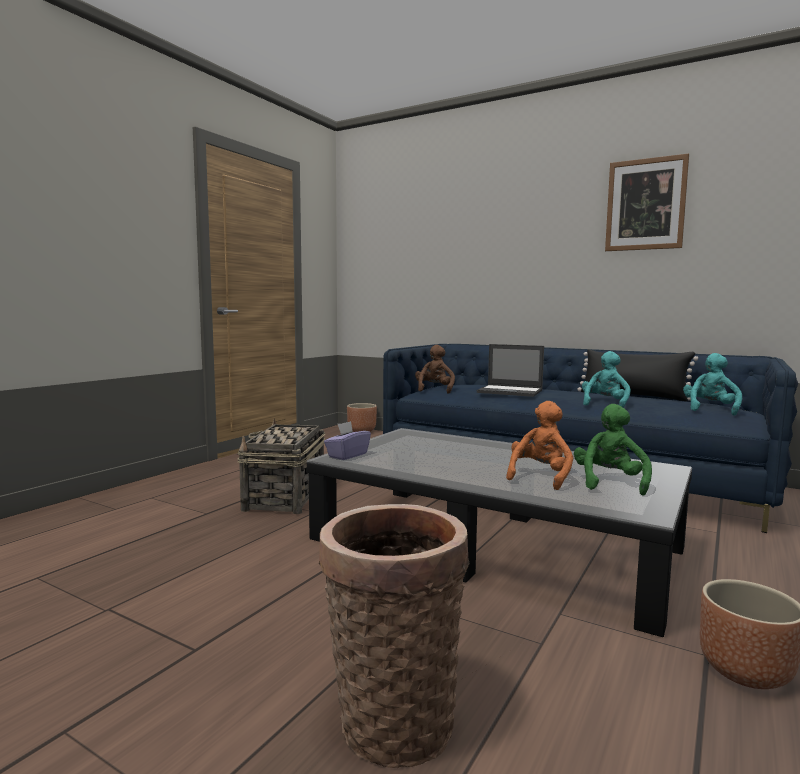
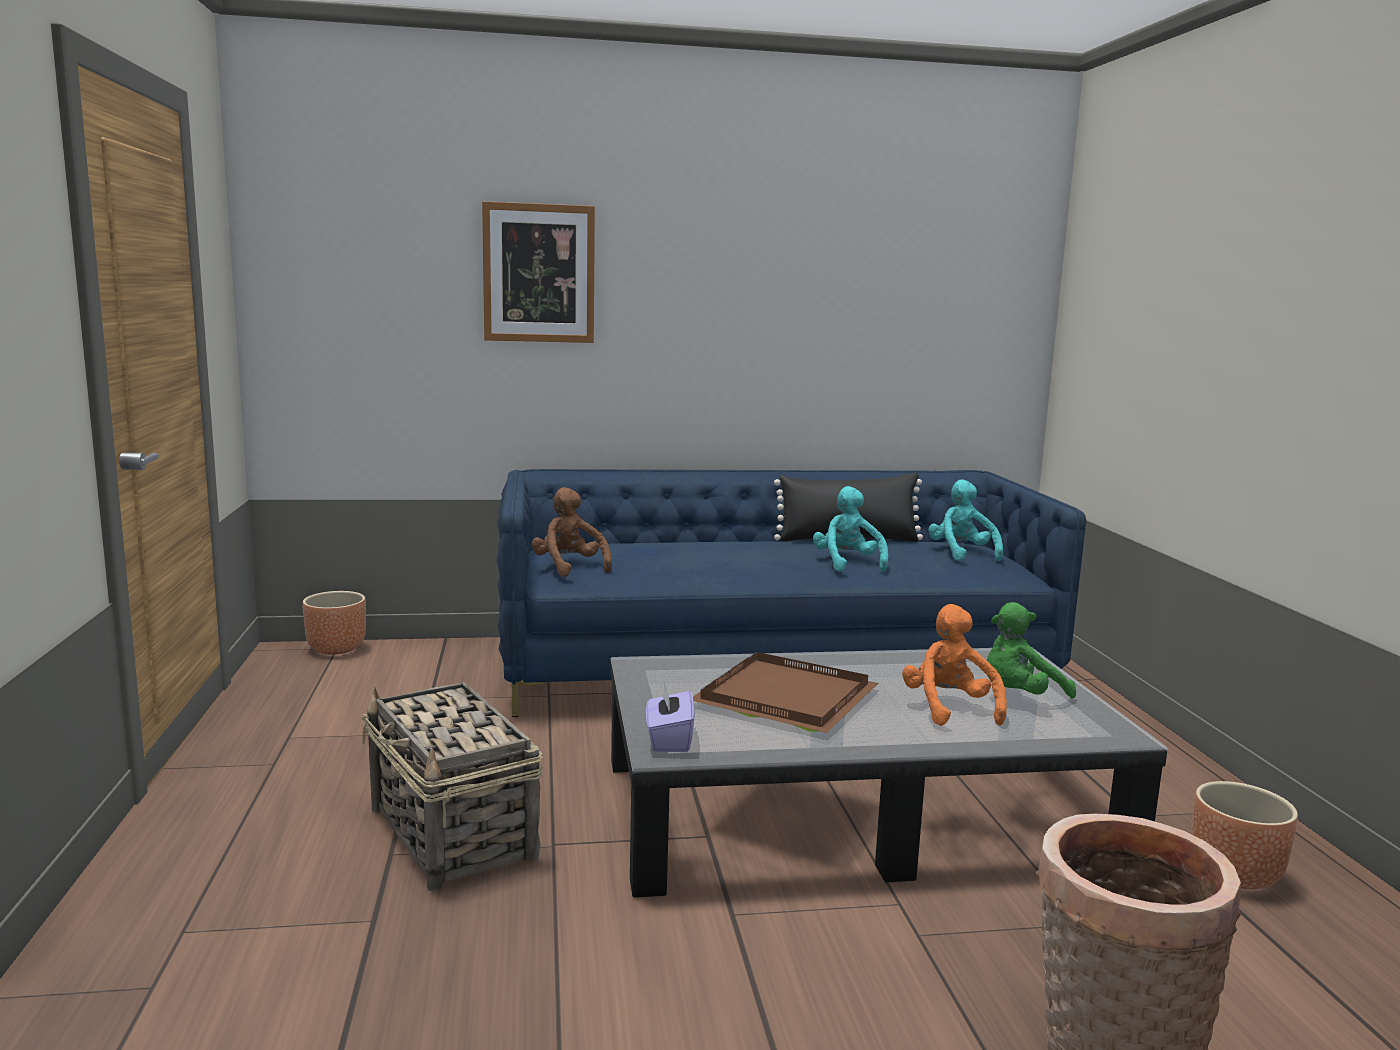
camera: 40 degrees left, 5 degrees up
(448, 455) = (787, 699): none -> brown tray
(510, 391) = (702, 556): laptop -> none
(610, 483) = (1019, 696): green plush toy -> green plush toy turned 90 degrees counterclockwise
(645, 204) = (831, 256): picture -> picture (539, 273)

